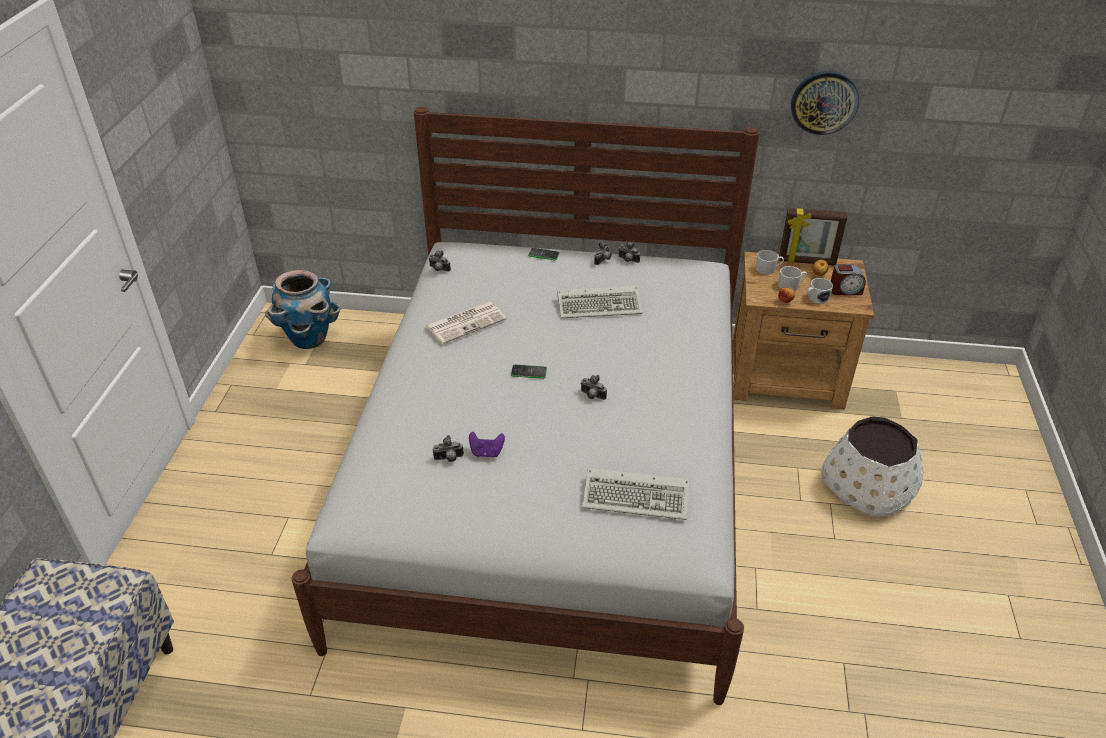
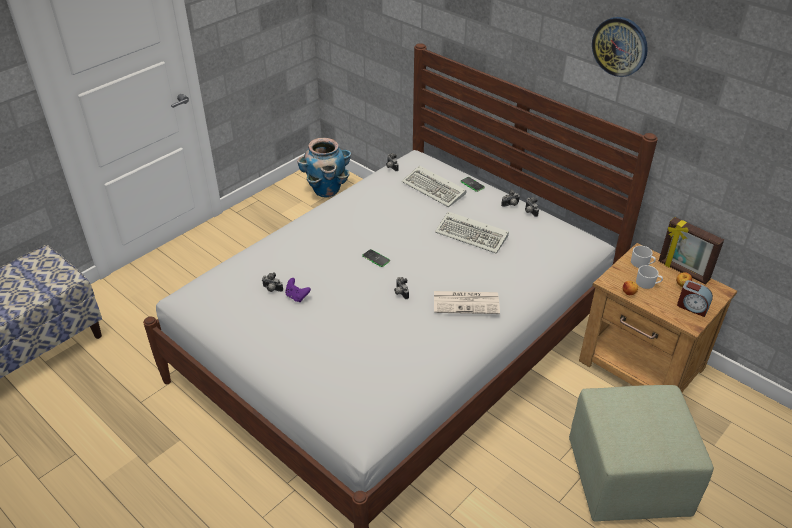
camera: 35 degrees right, 0 degrees up
(466, 322) = (371, 209): newspaper -> newspaper (467, 302)
(638, 497) = (360, 373): keyboard -> keyboard (435, 189)
(816, 298) = (658, 302): white mug -> none
(824, 102) = (721, 132): wall clock -> wall clock (620, 46)
(868, 485) = (628, 479): white planter -> green ottoman

